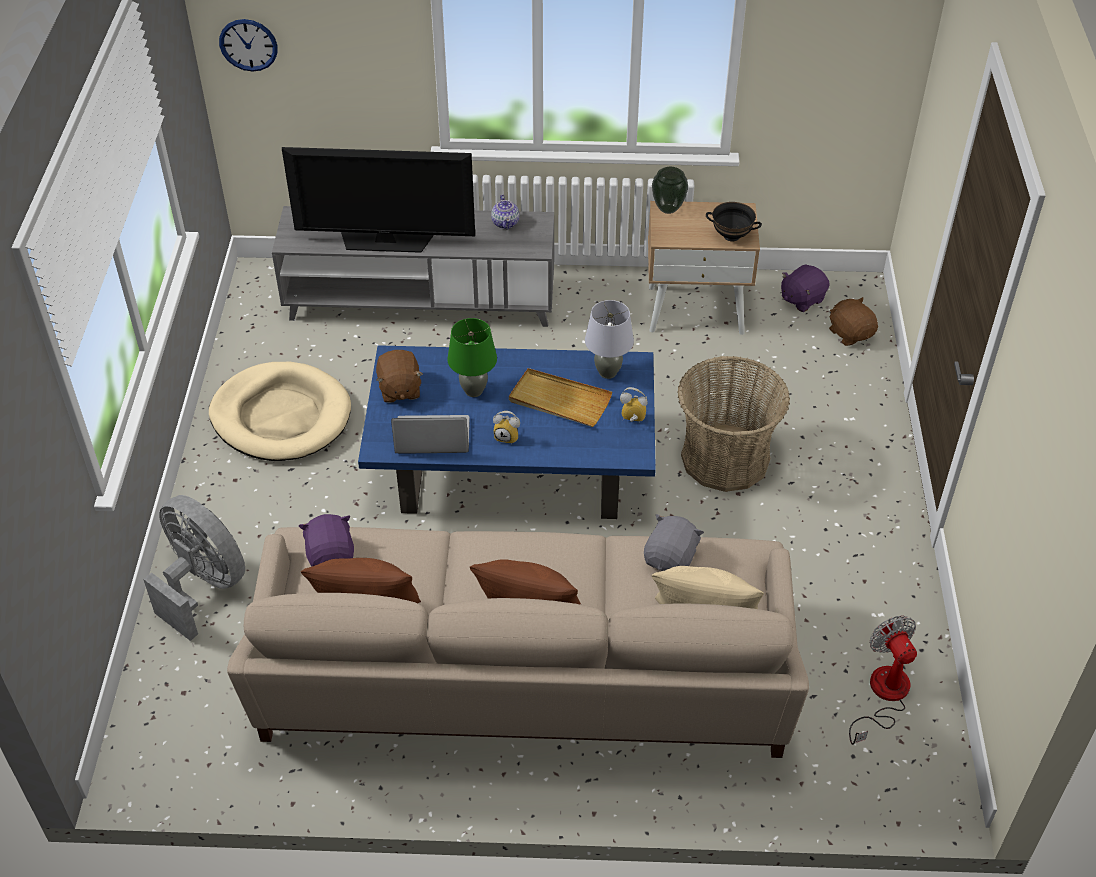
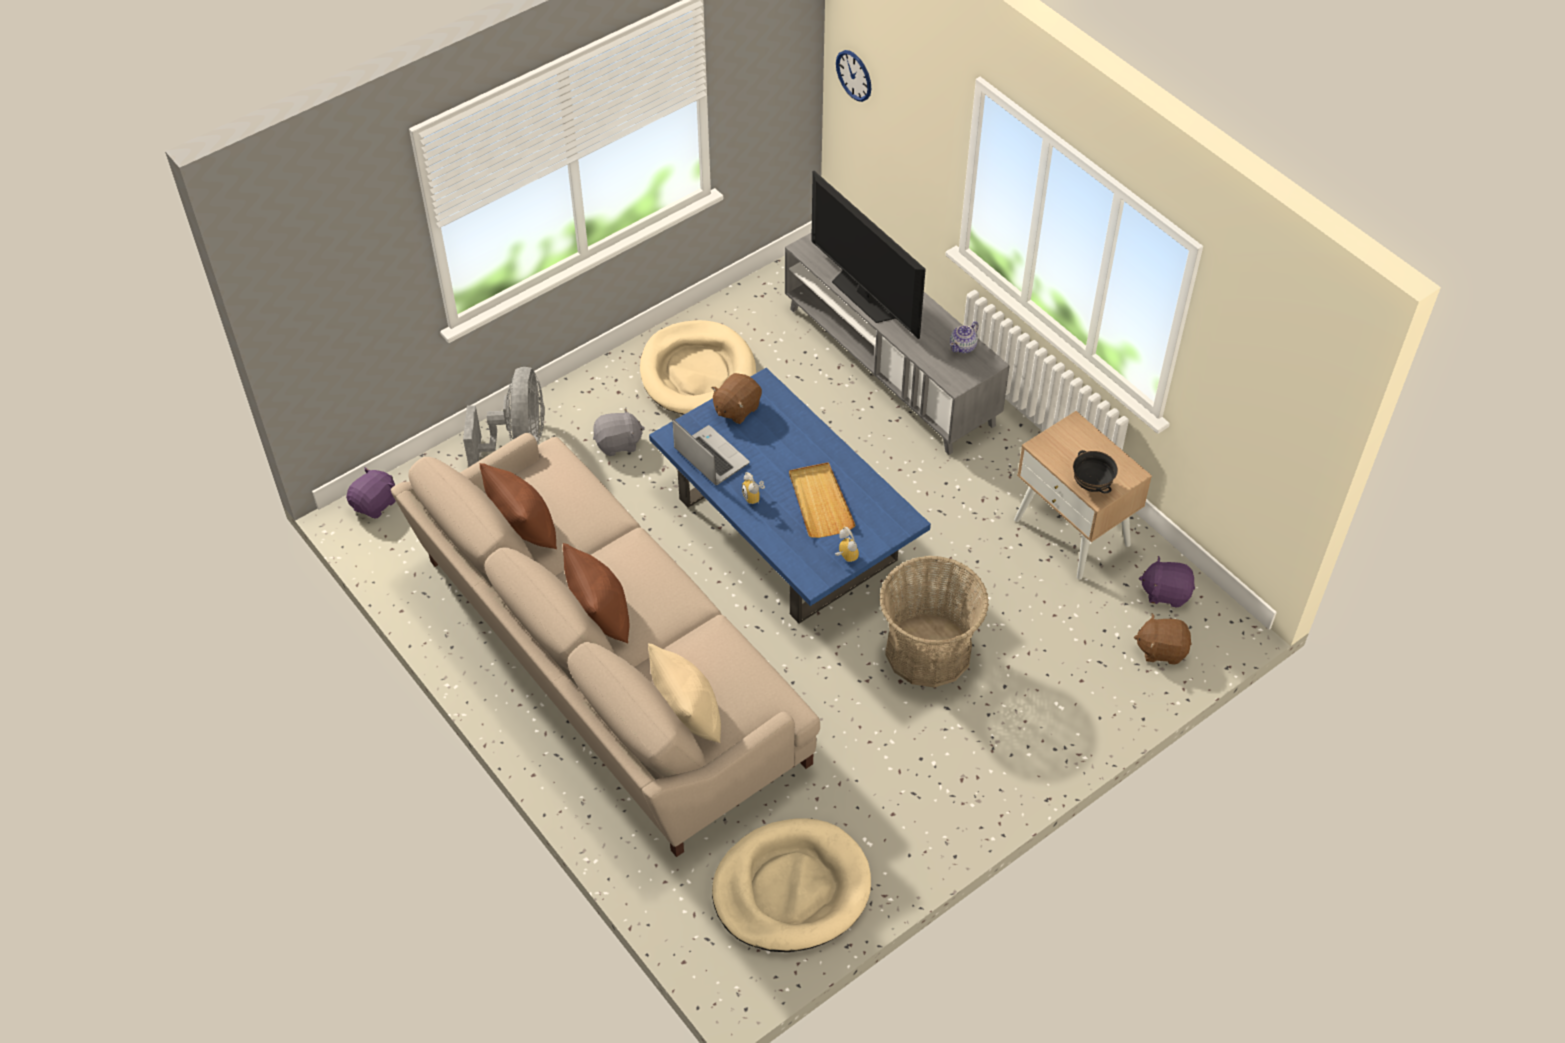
camera: 50 degrees right, 5 degrees up
(331, 557) = (551, 479): purple plush toy -> purple plush toy (375, 504)
(474, 391) = (778, 449): green table lamp -> none
(607, 373) = (878, 511): grey table lamp -> none
(667, 209) = (1078, 427): vase -> none
(671, 558) = (728, 661): grey plush toy -> grey plush toy (618, 443)
(850, 333) = (1161, 649): brown plush toy -> brown plush toy turned 105 degrees counterclockwise
(883, 695) = (791, 889): fan -> beige dog bed

